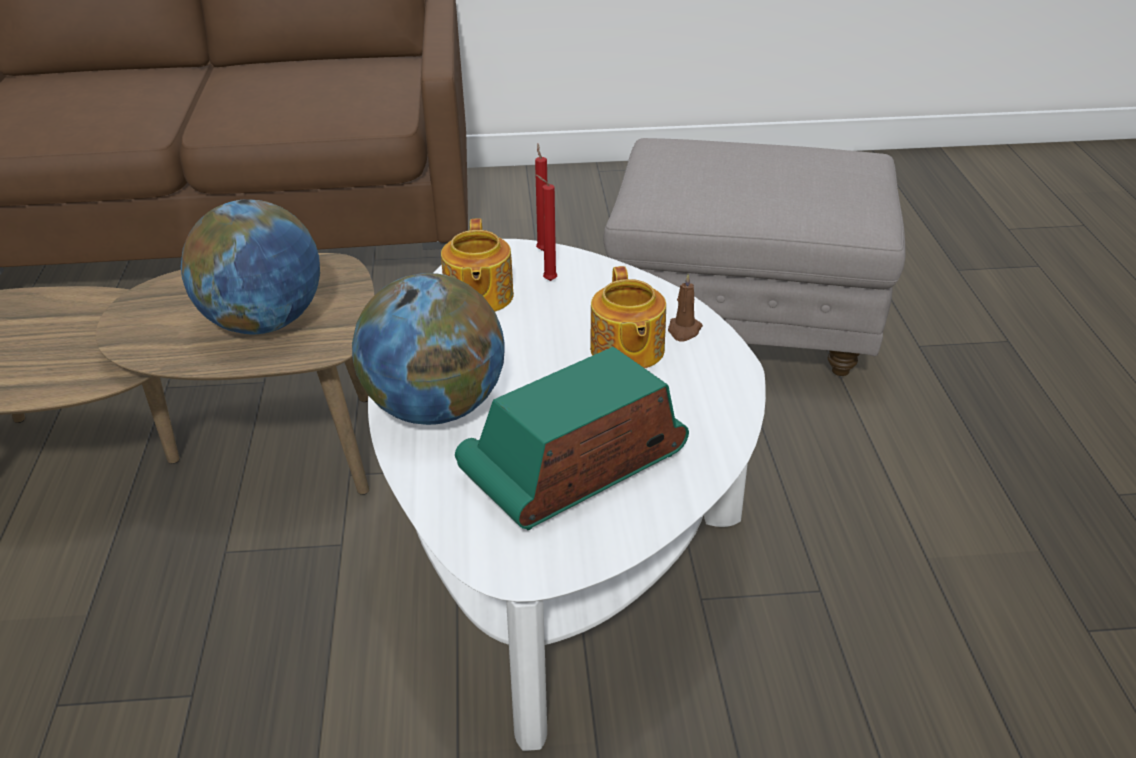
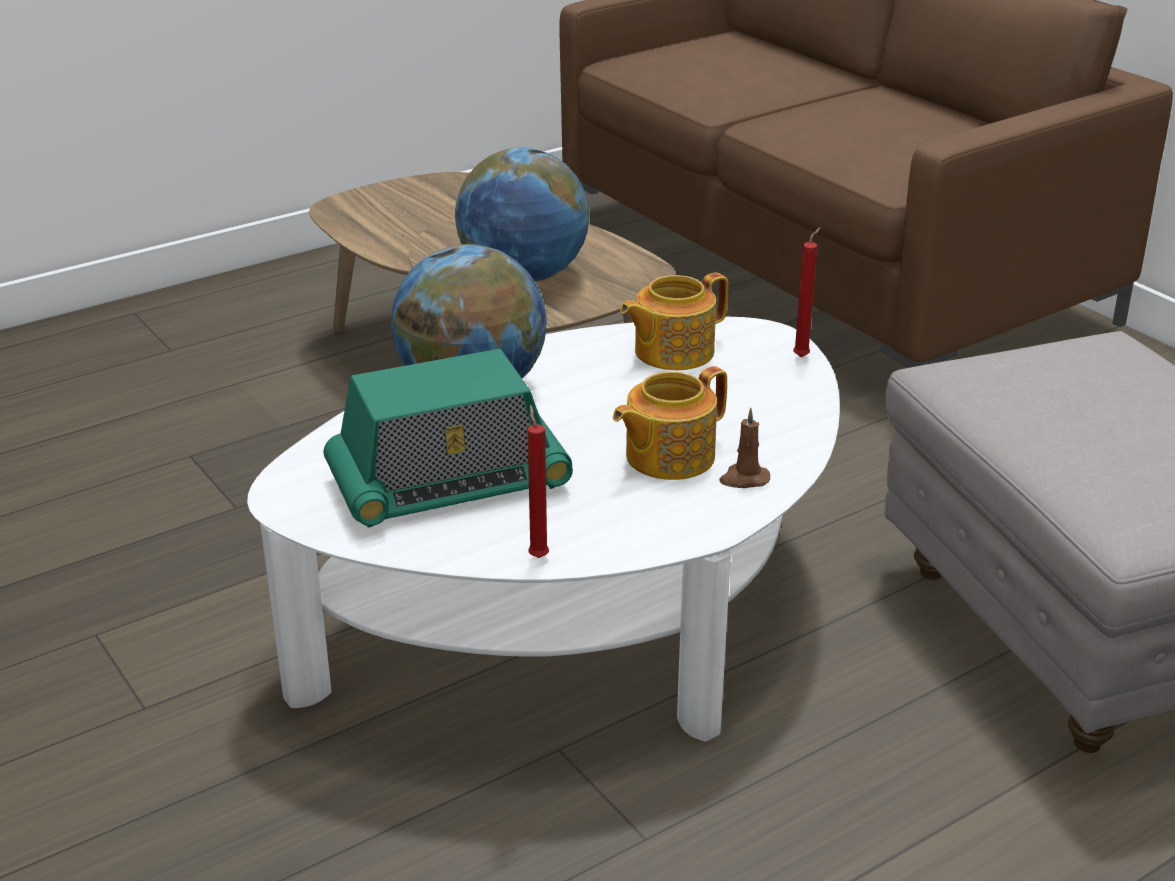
camera: 60 degrees right, 5 degrees down
(547, 280) = (747, 377): red candle -> red candle (538, 555)
(574, 467) = (448, 483): radio -> radio turned 135 degrees clockwise

